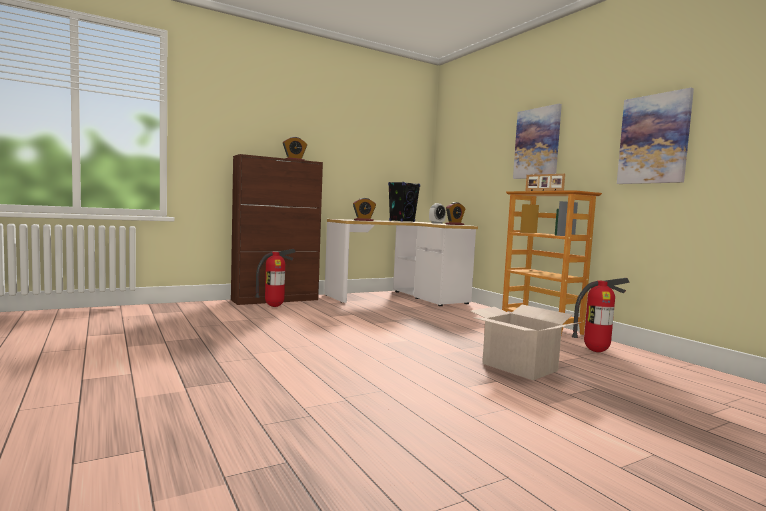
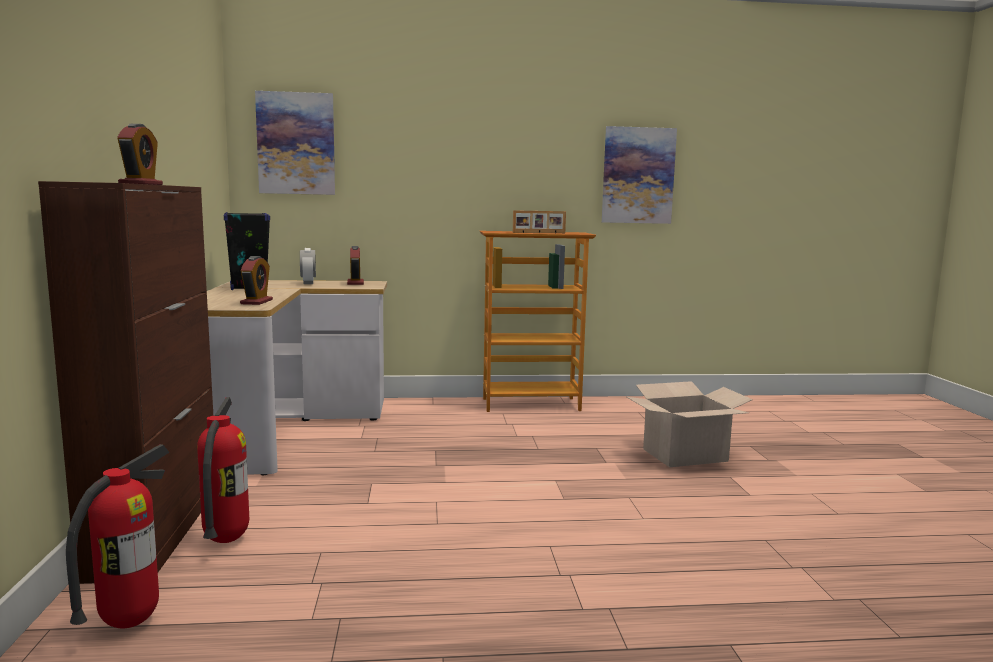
camera: 65 degrees left, 5 degrees up
(537, 143) = (478, 160): picture -> picture (296, 144)
(596, 351) = (636, 412): fire extinguisher -> fire extinguisher (129, 622)

